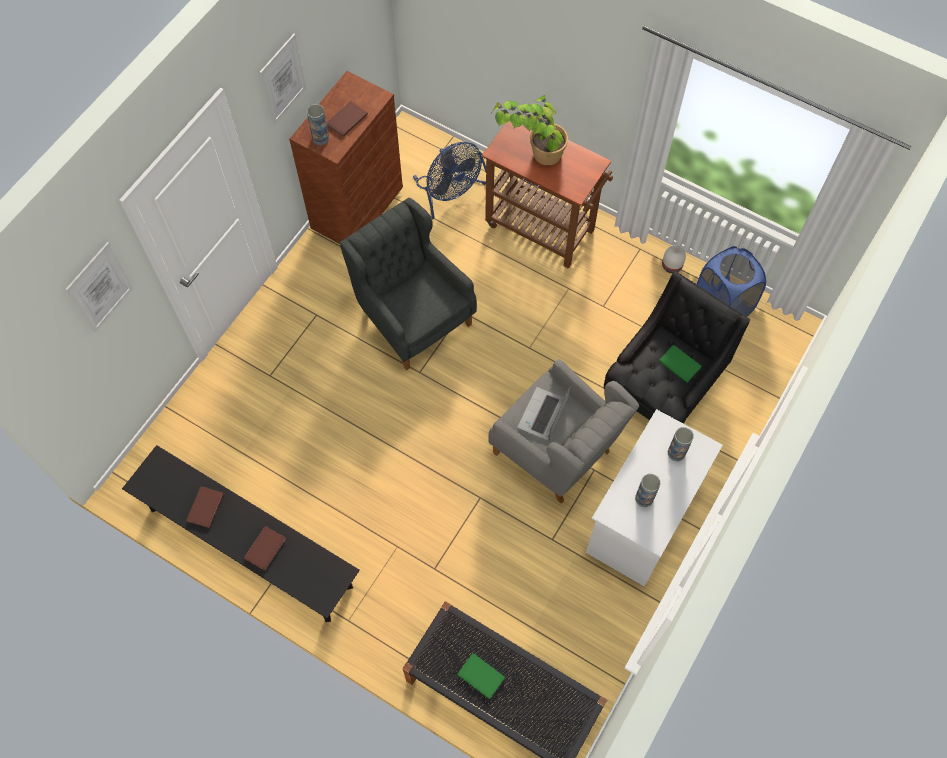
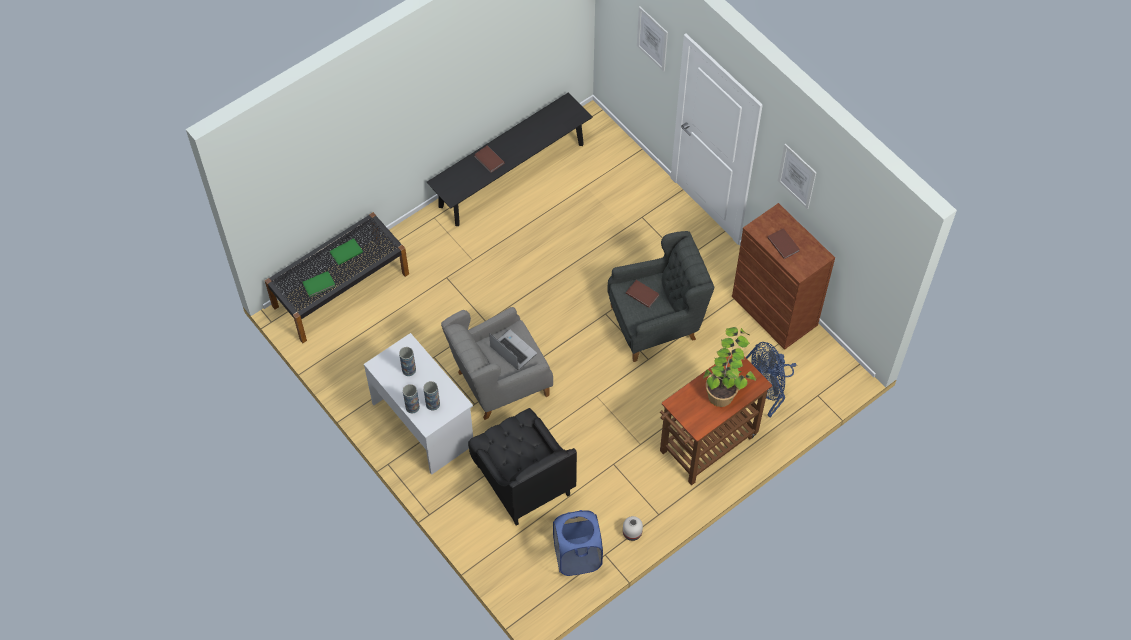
camera: 110 degrees right, 5 degrees down
(204, 508) = (533, 133): brown book -> brown book (642, 294)
(320, 138) = (771, 223): vase -> vase (412, 407)
(679, 363) = (514, 458): green book -> green book (319, 285)

